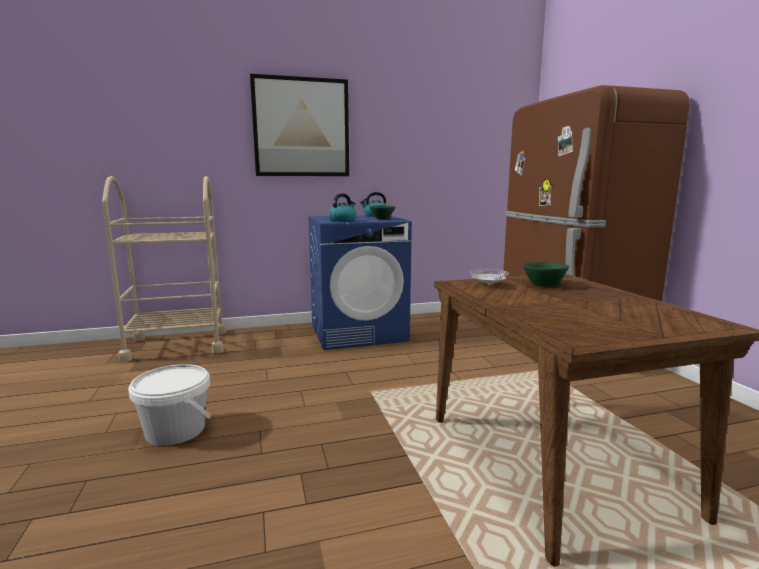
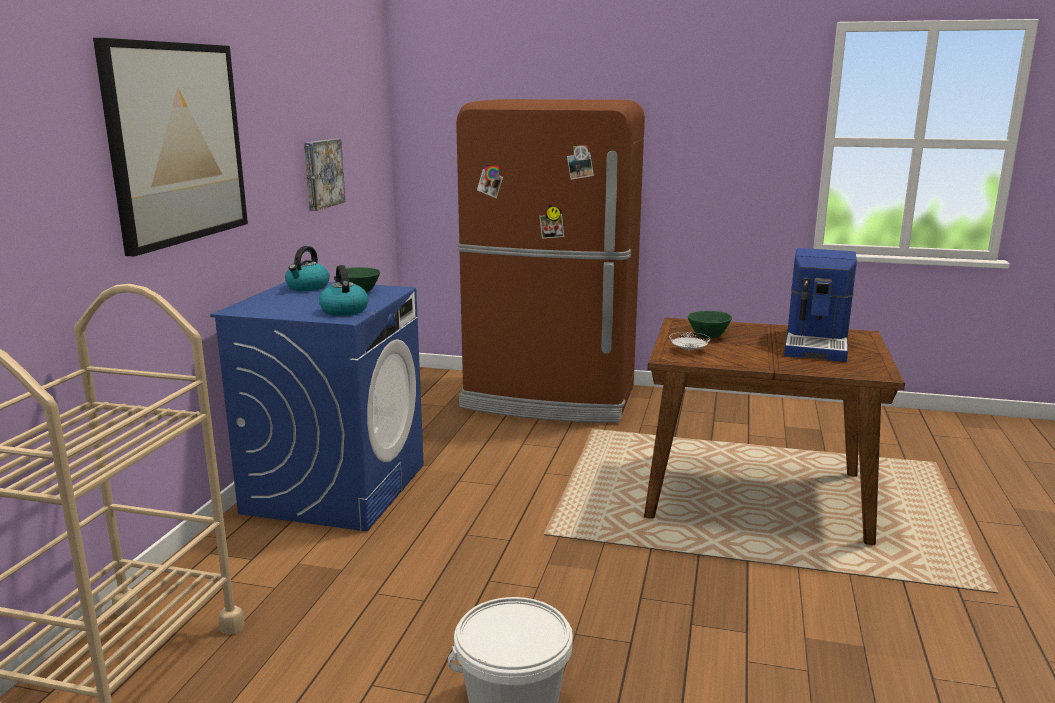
camera: 60 degrees left, 5 degrees up
(437, 160) = (322, 173): none -> picture
(620, 313) = (817, 344): none -> coffee machine

